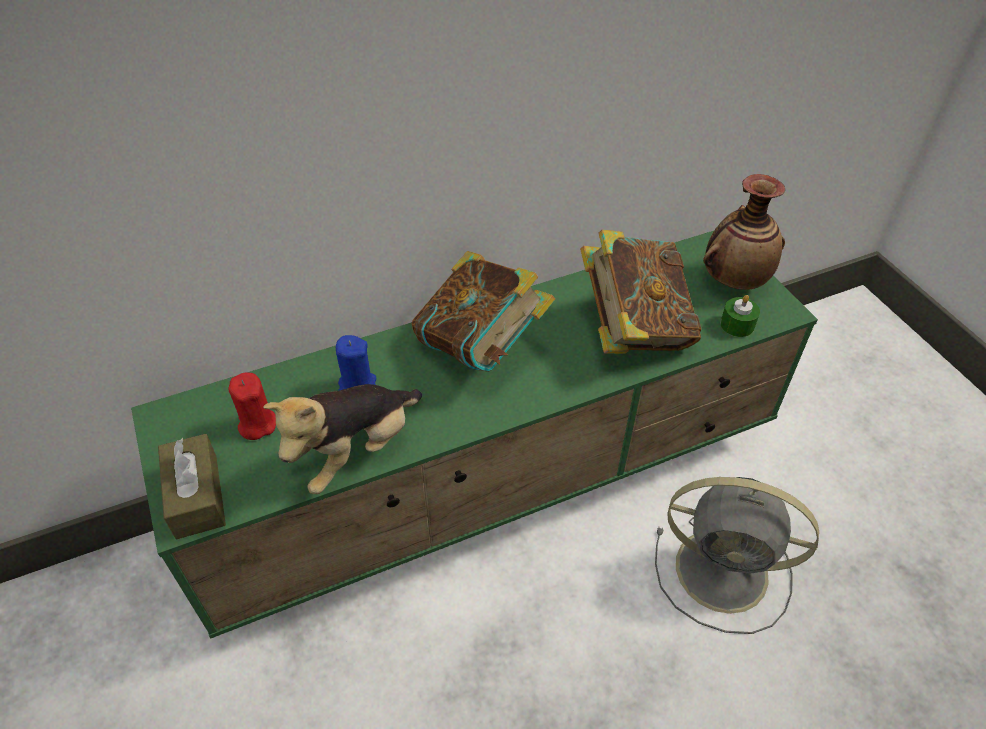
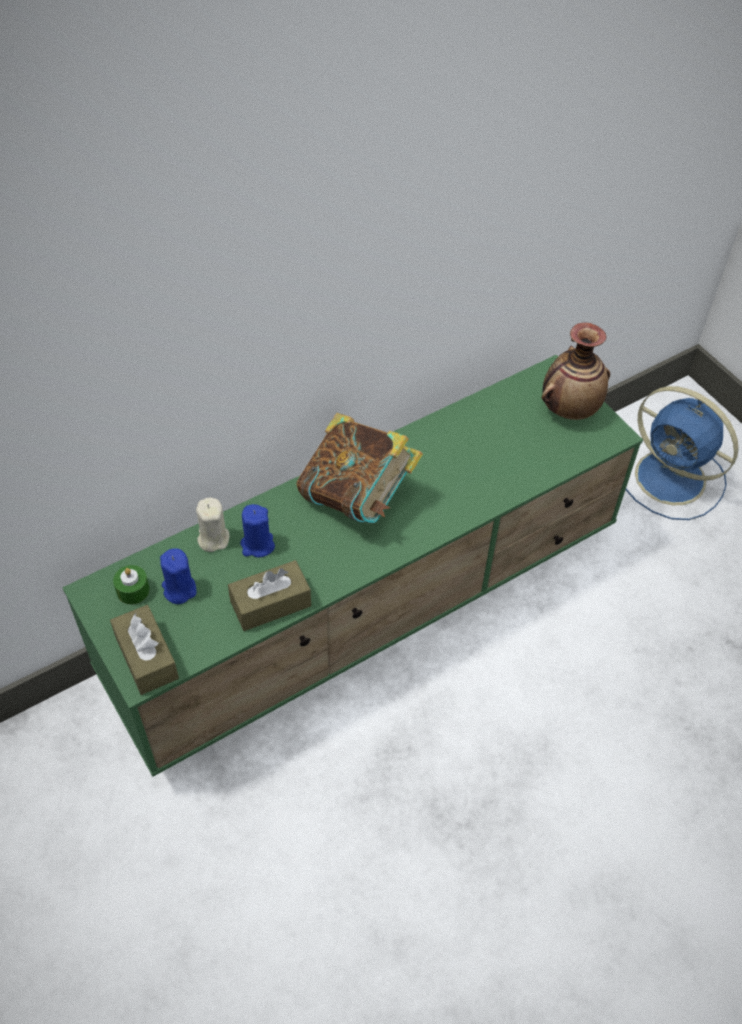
camera: 10 degrees left, 5 degrees up
(257, 424) = (179, 589): red candle -> blue candle
(310, 374) = (213, 538): none -> beige candle
(355, 452) = (270, 604): plush toy -> brown tissue box
(633, 328) = (487, 465): book -> none
(726, 571) = (583, 664): grey fan -> none
(737, 324) = (575, 452): green candle -> green candle (133, 590)
(842, 384) = (673, 479): none -> blue fan

